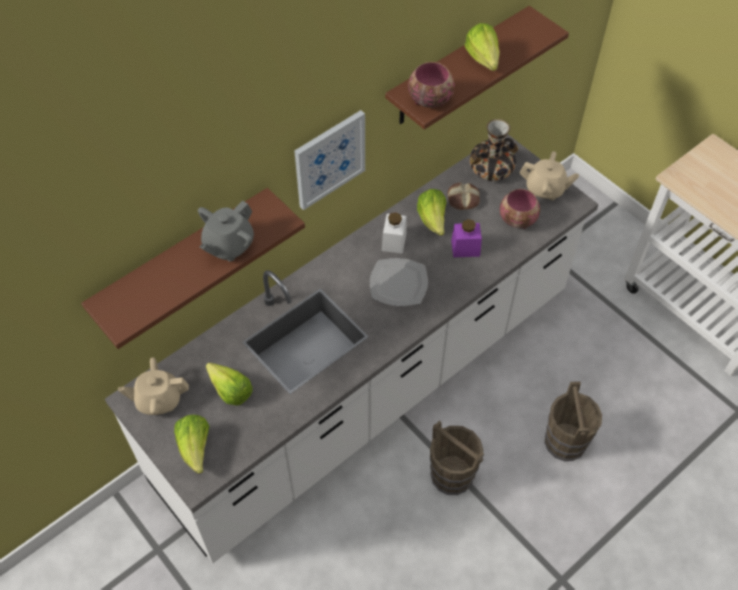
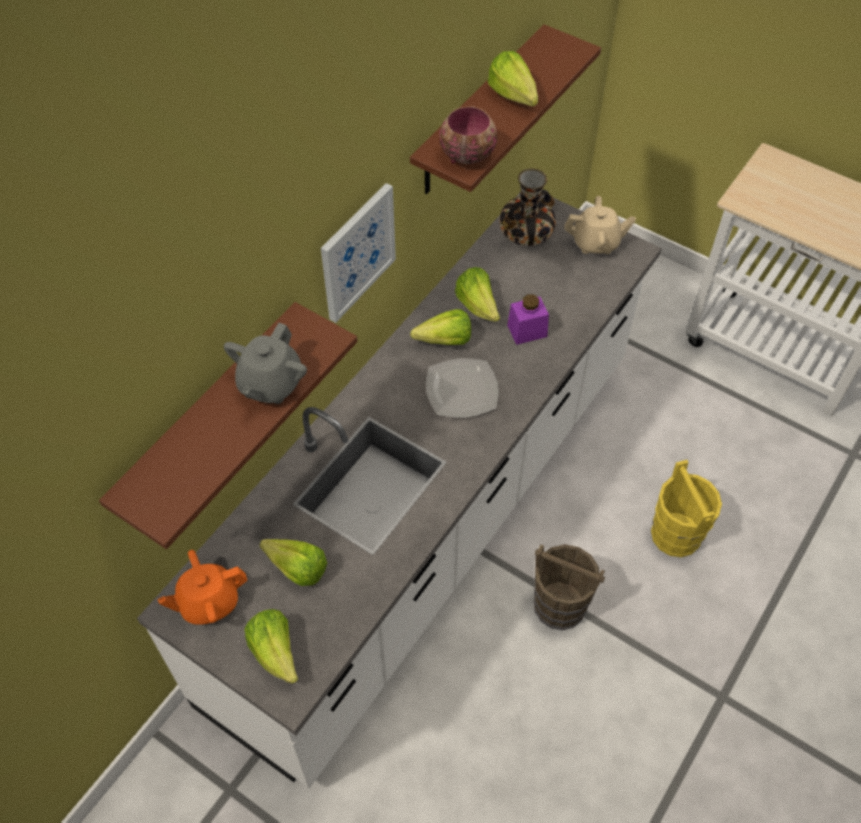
camera: 15 degrees left, 0 degrees up
(158, 400) = (208, 602): beige teapot -> orange teapot
(394, 241) = (440, 340): white jar -> lettuce
(463, 200) = (505, 274): bread -> none
(518, 221) = (577, 286): bowl -> none
(565, 441) = (676, 534): brown bucket -> yellow bucket

